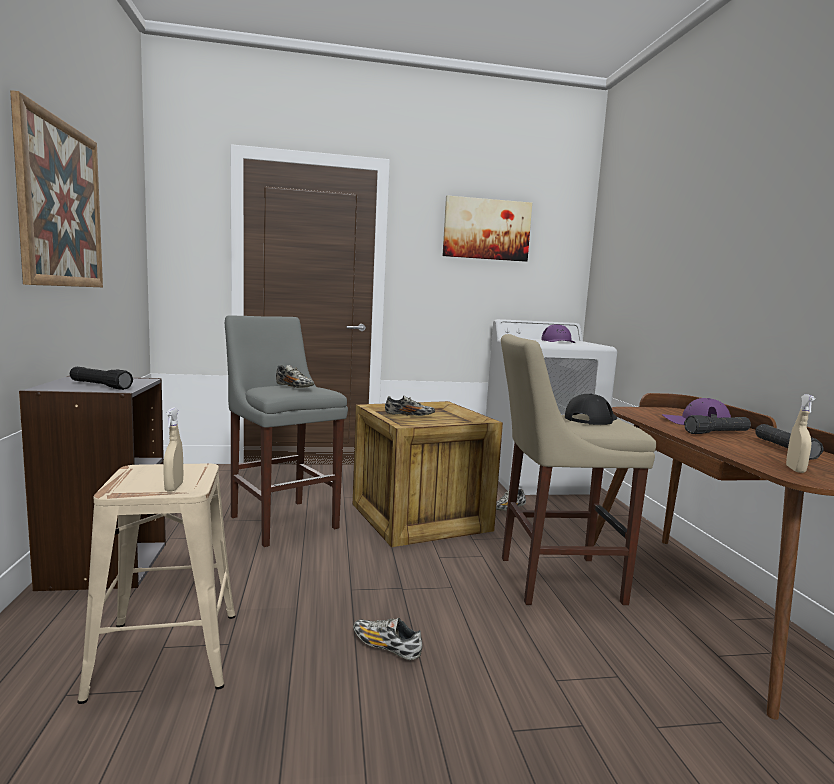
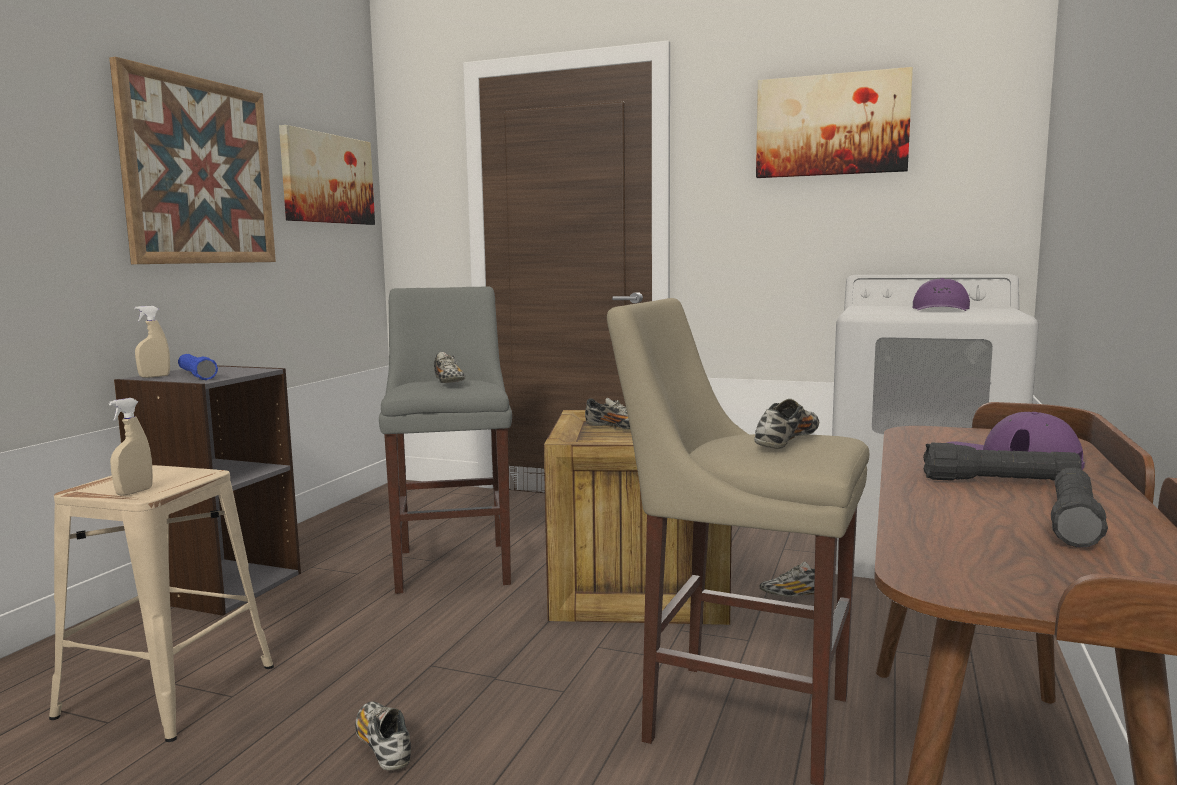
camera: 30 degrees right, 0 degrees up
(100, 386) = (197, 376): black flashlight -> blue flashlight
(124, 220) = (327, 179): none -> picture
(591, 418) = (787, 442): black cap -> shoe
(795, 470) = (968, 561): beige spray bottle -> beige spray bottle (154, 376)

